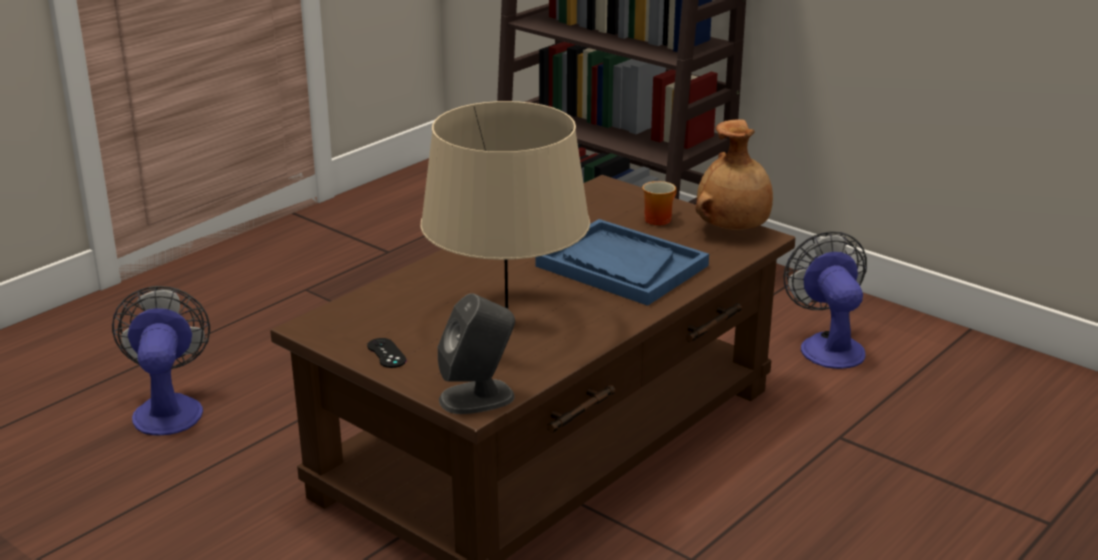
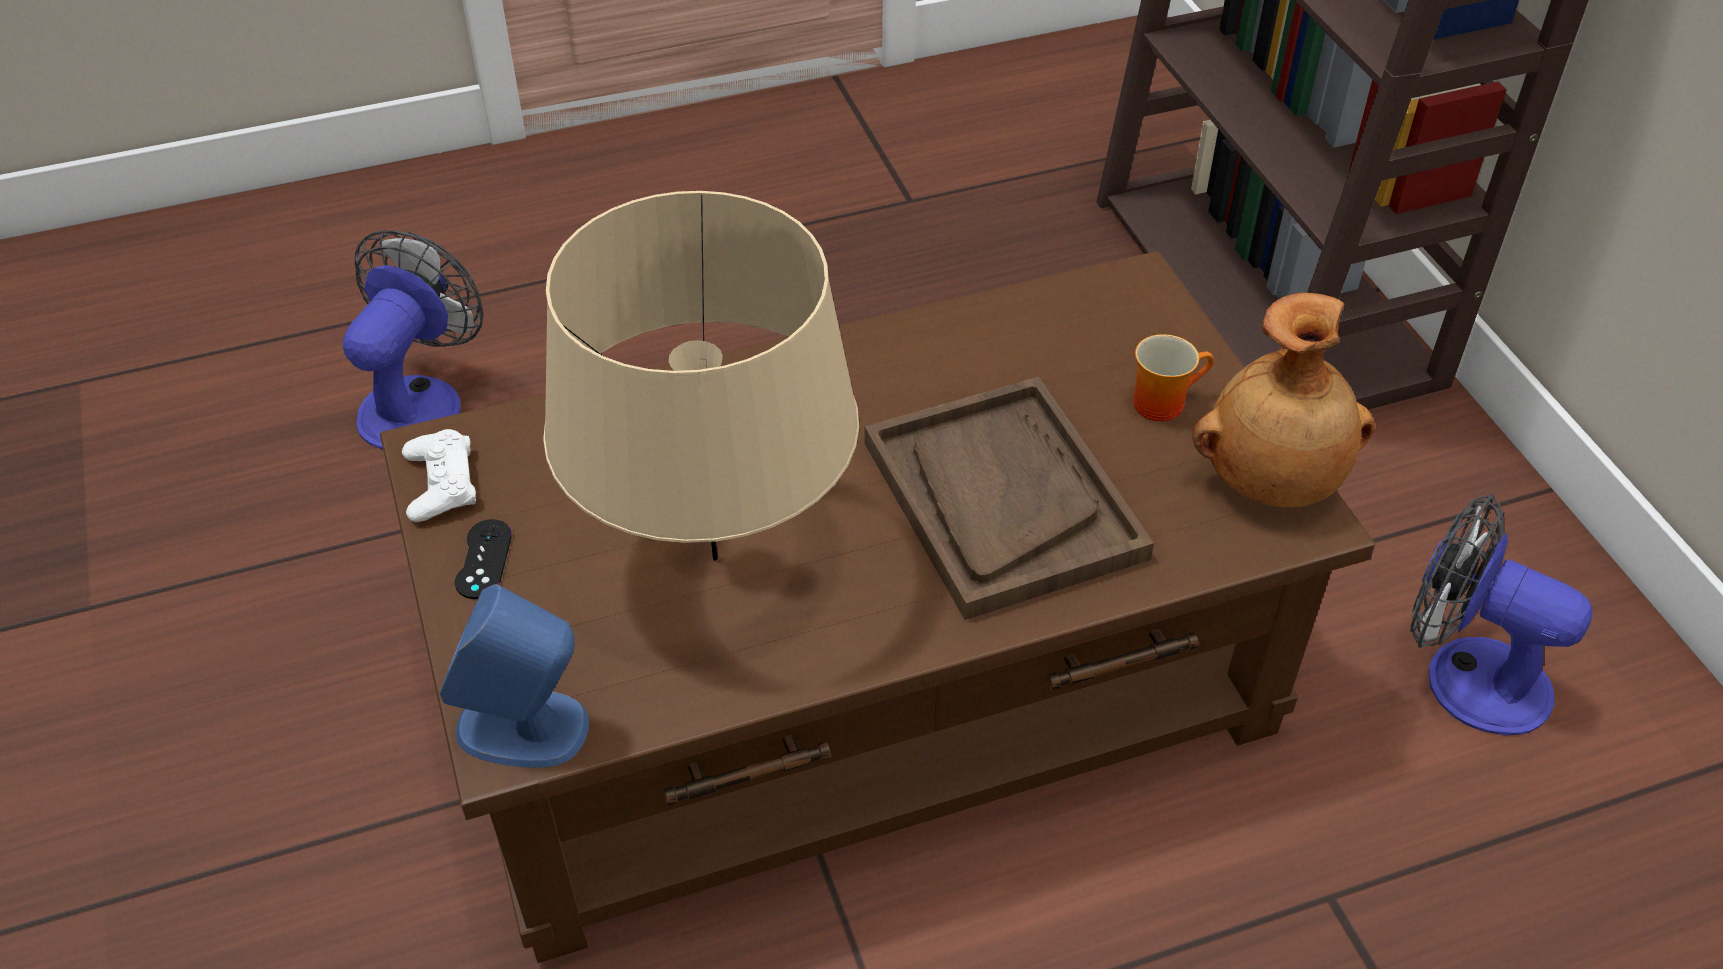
camera: 30 degrees right, 20 degrees up
(329, 336) = (441, 483): none -> white game controller
(478, 397) = (524, 727): grey speaker -> blue speaker
(621, 266) = (1001, 499): blue tray -> brown tray
(827, 345) = (1466, 675): fan -> fan turned 75 degrees counterclockwise

